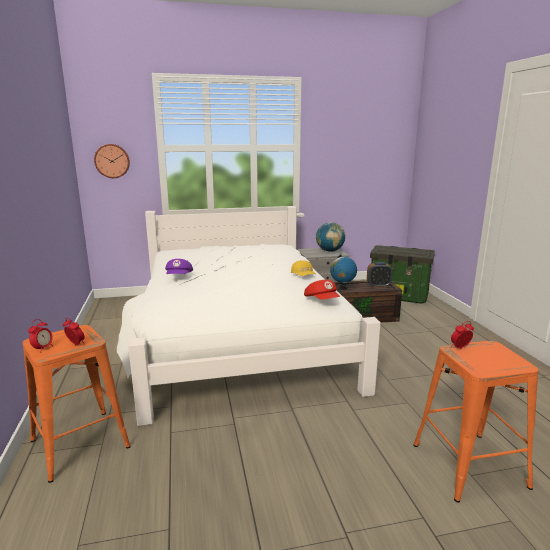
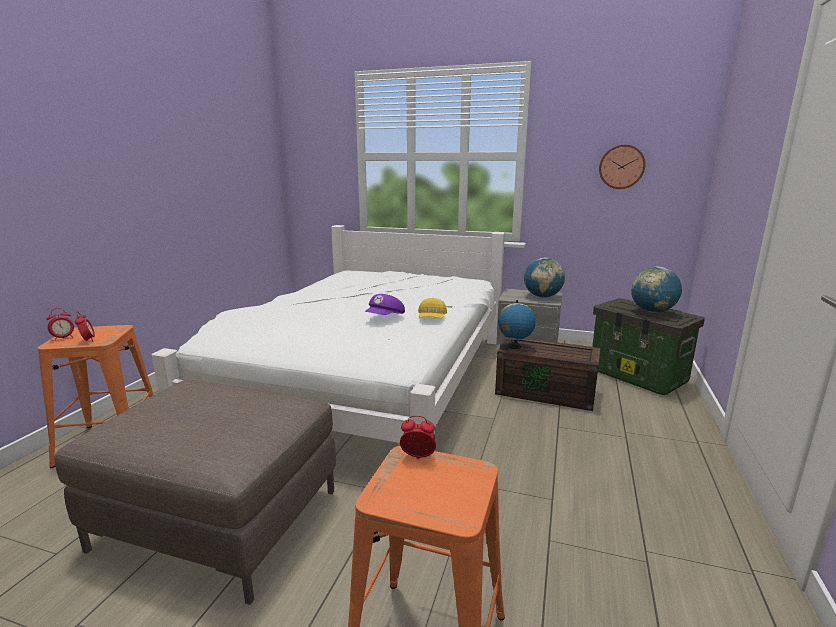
camera: 30 degrees right, 0 degrees up
(112, 161) = (314, 170): wall clock -> wall clock (621, 167)
(179, 277) = (302, 297): purple cap -> purple cap (385, 318)
(263, 456) = (219, 518): none -> brown ottoman
(322, 300) = (393, 351): red cap -> none
(378, 285) = (570, 353): alarm clock -> none
(407, 250) = (652, 311): none -> globe

